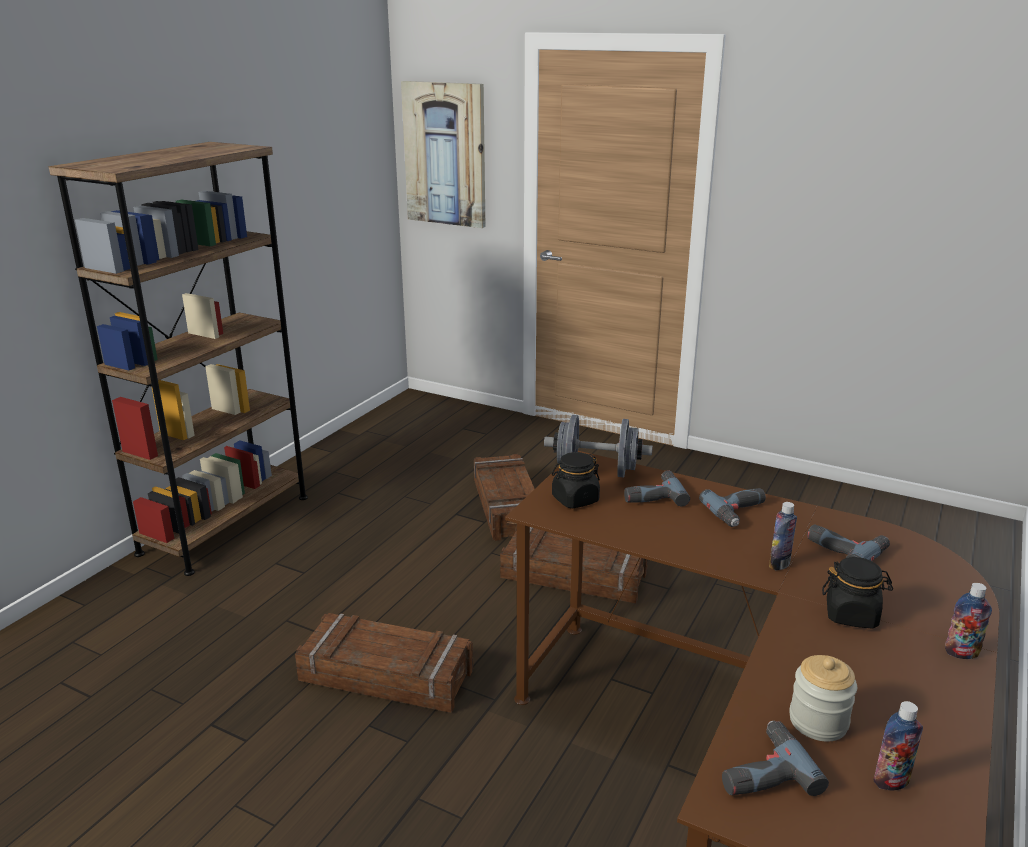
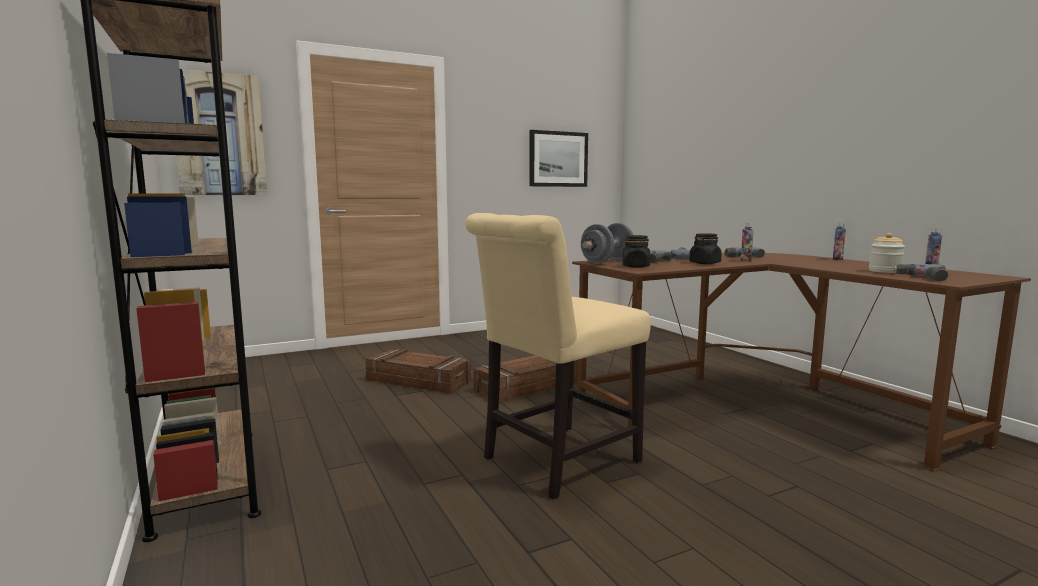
camera: 55 degrees left, 15 degrees down
(387, 675) = (555, 462): crate -> beige chair
(851, 615) = (799, 261): black jar -> black jar (704, 263)
(930, 211) = (558, 159): none -> picture

